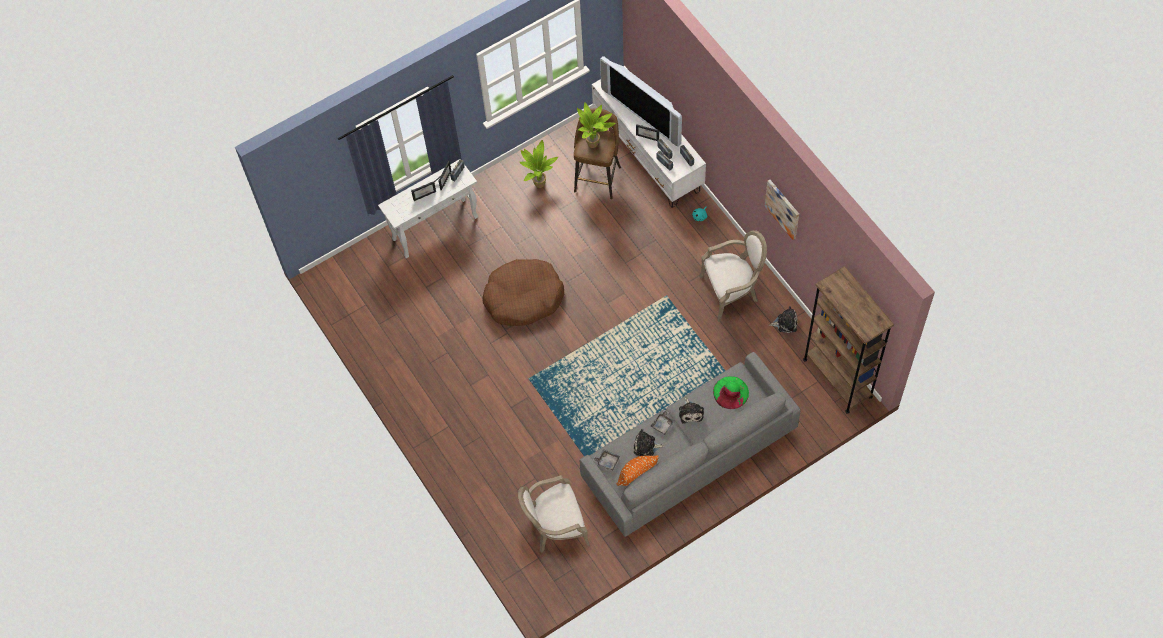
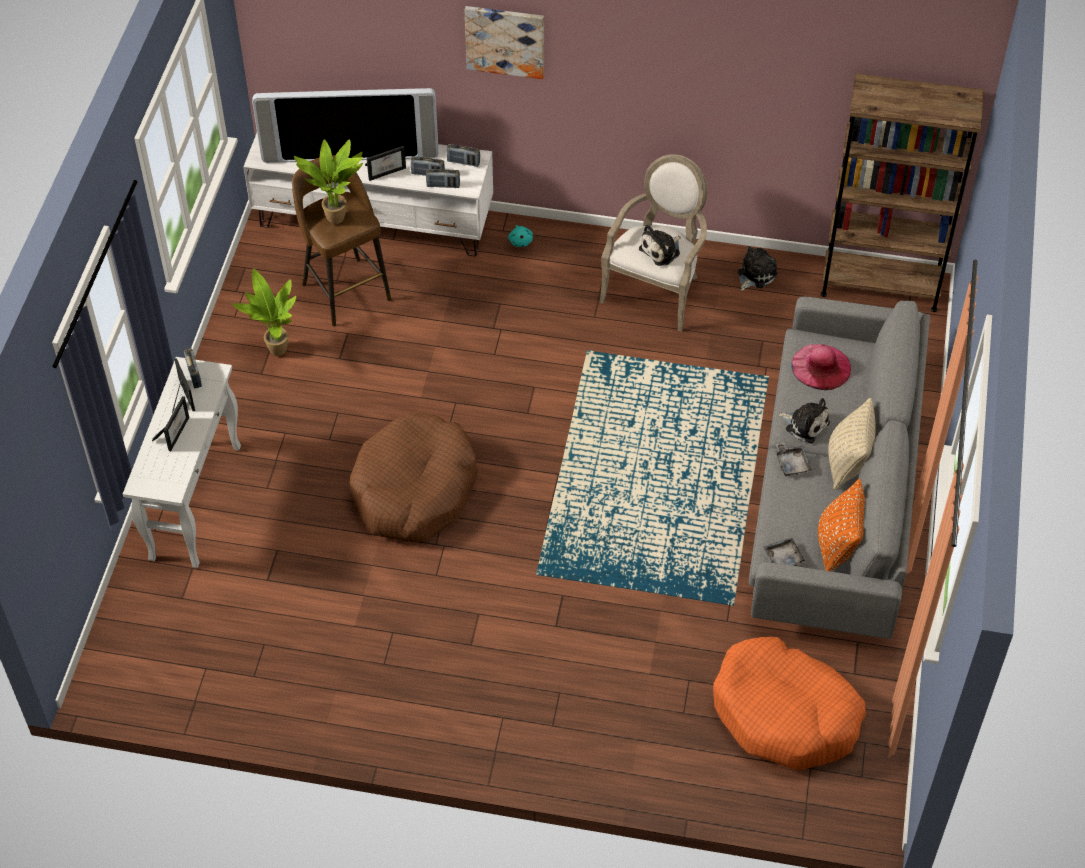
camera: 50 degrees left, 10 degrees down
(555, 527) = (785, 714): armchair -> orange dog bed
(646, 446) = (804, 503): plush toy -> plush toy (661, 250)
(687, 445) = (847, 463): none -> beige pillow
(730, 392) = (821, 366): green hat -> pink hat
(783, 209) = (691, 86): picture -> picture (505, 41)

